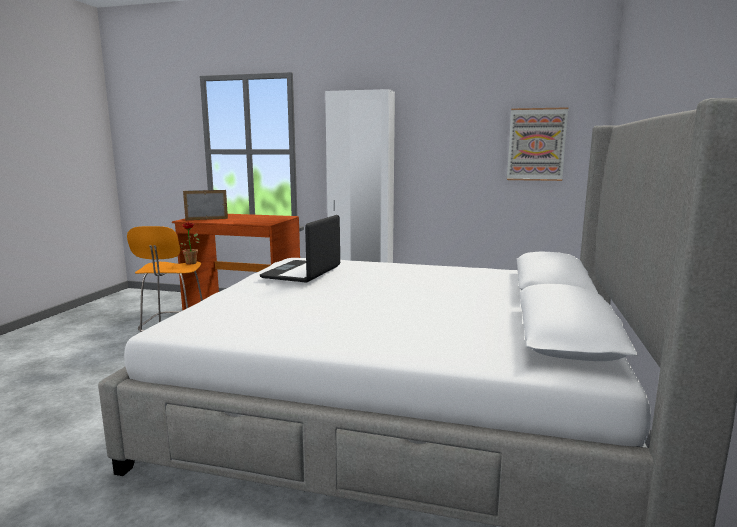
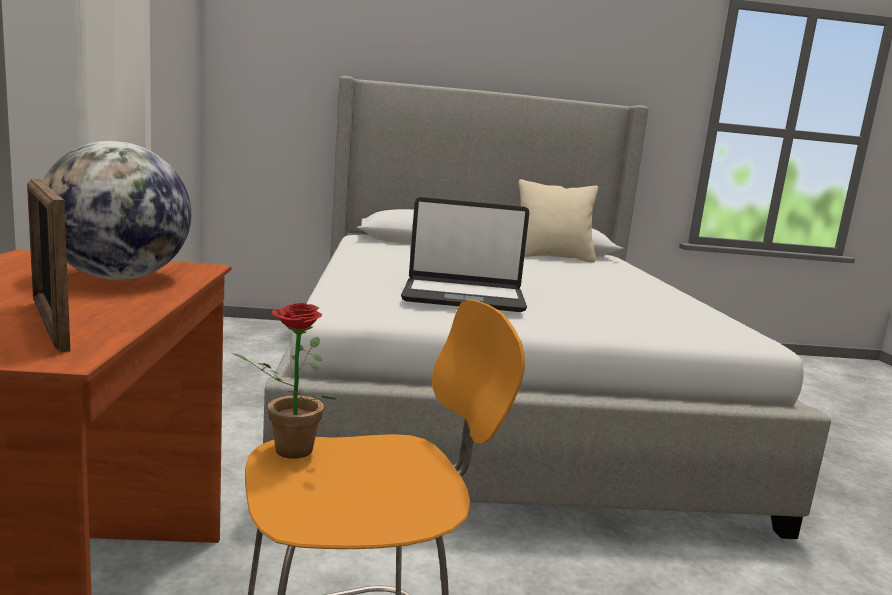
camera: 110 degrees left, 0 degrees up
(251, 220) = (119, 278): none -> globe
(514, 328) = (553, 257): none -> beige pillow
(536, 144) = (175, 75): picture -> none

